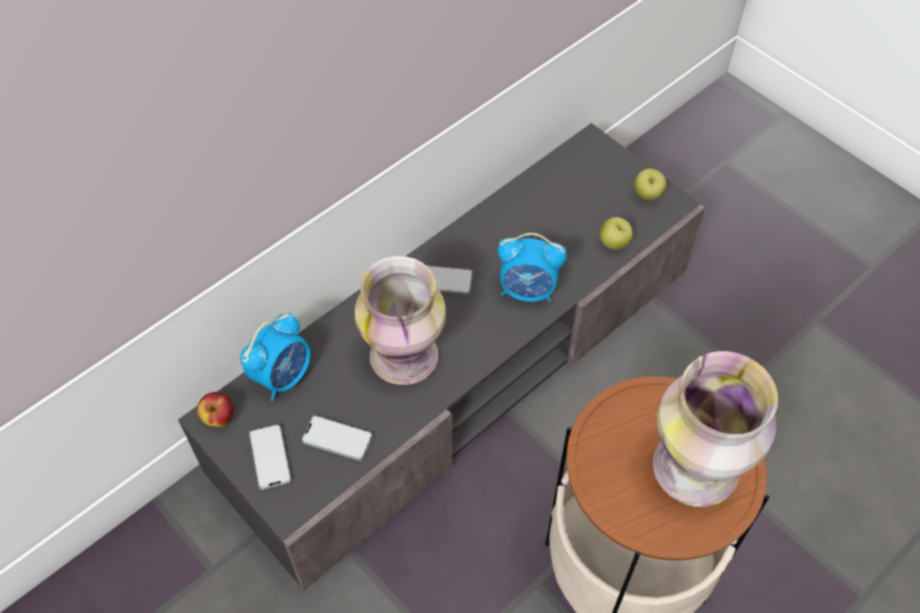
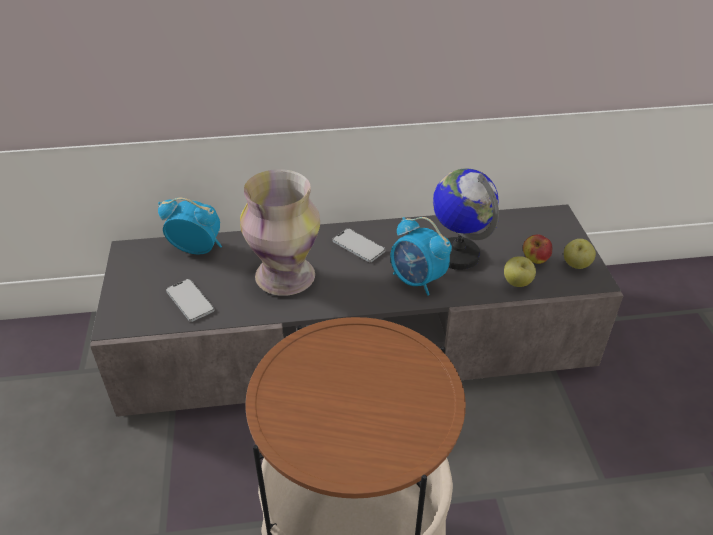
camera: 35 degrees right, 15 degrees down
(219, 417) = (134, 252): apple -> apple (535, 260)
(270, 457) = (138, 289): phone -> none
(283, 376) = (197, 249): alarm clock -> alarm clock turned 150 degrees counterclockwise
(540, 239) = (457, 255): none -> globe
(694, 470) = (374, 414): vase -> none

